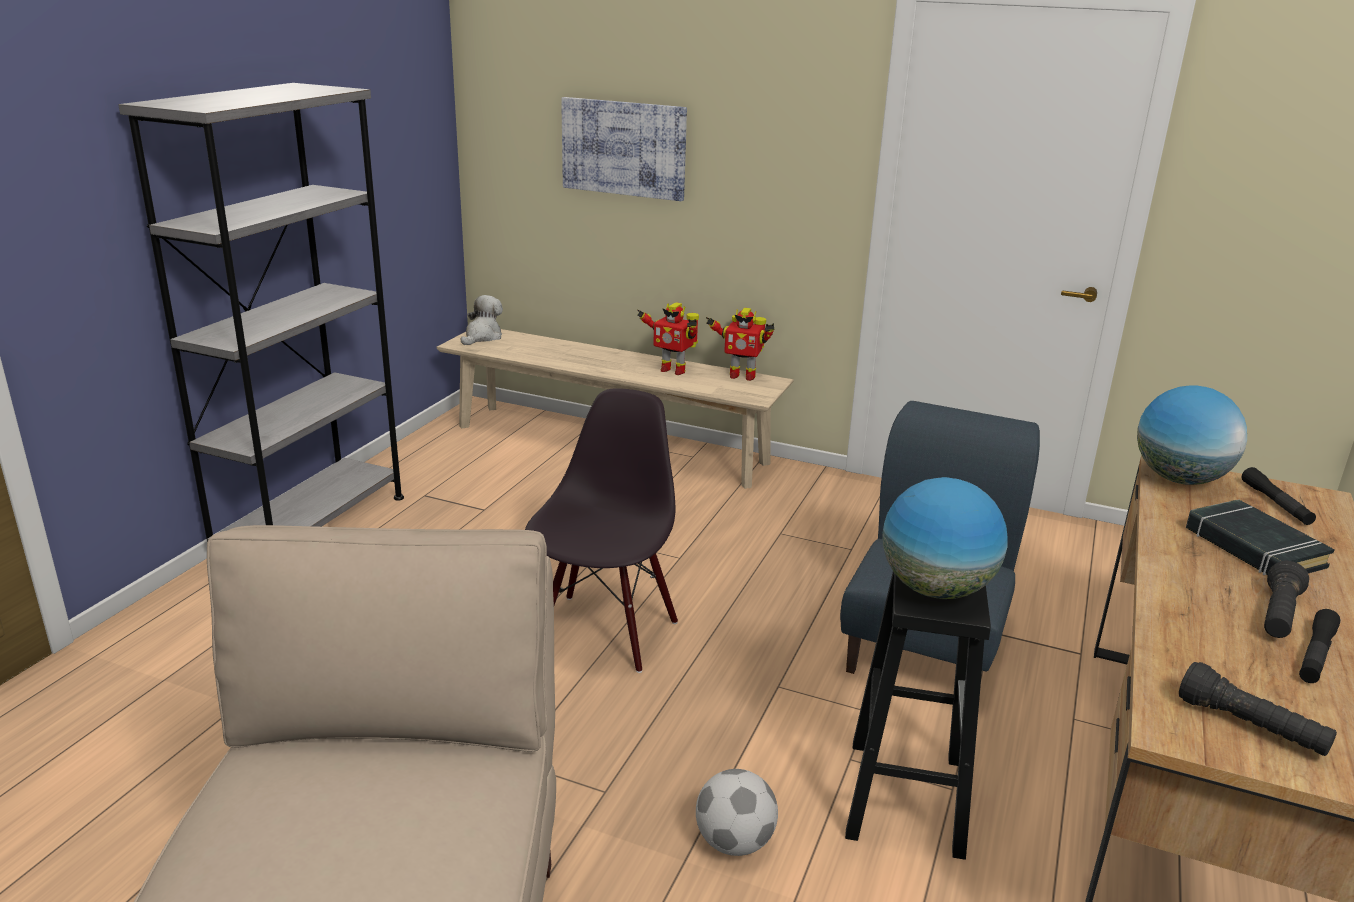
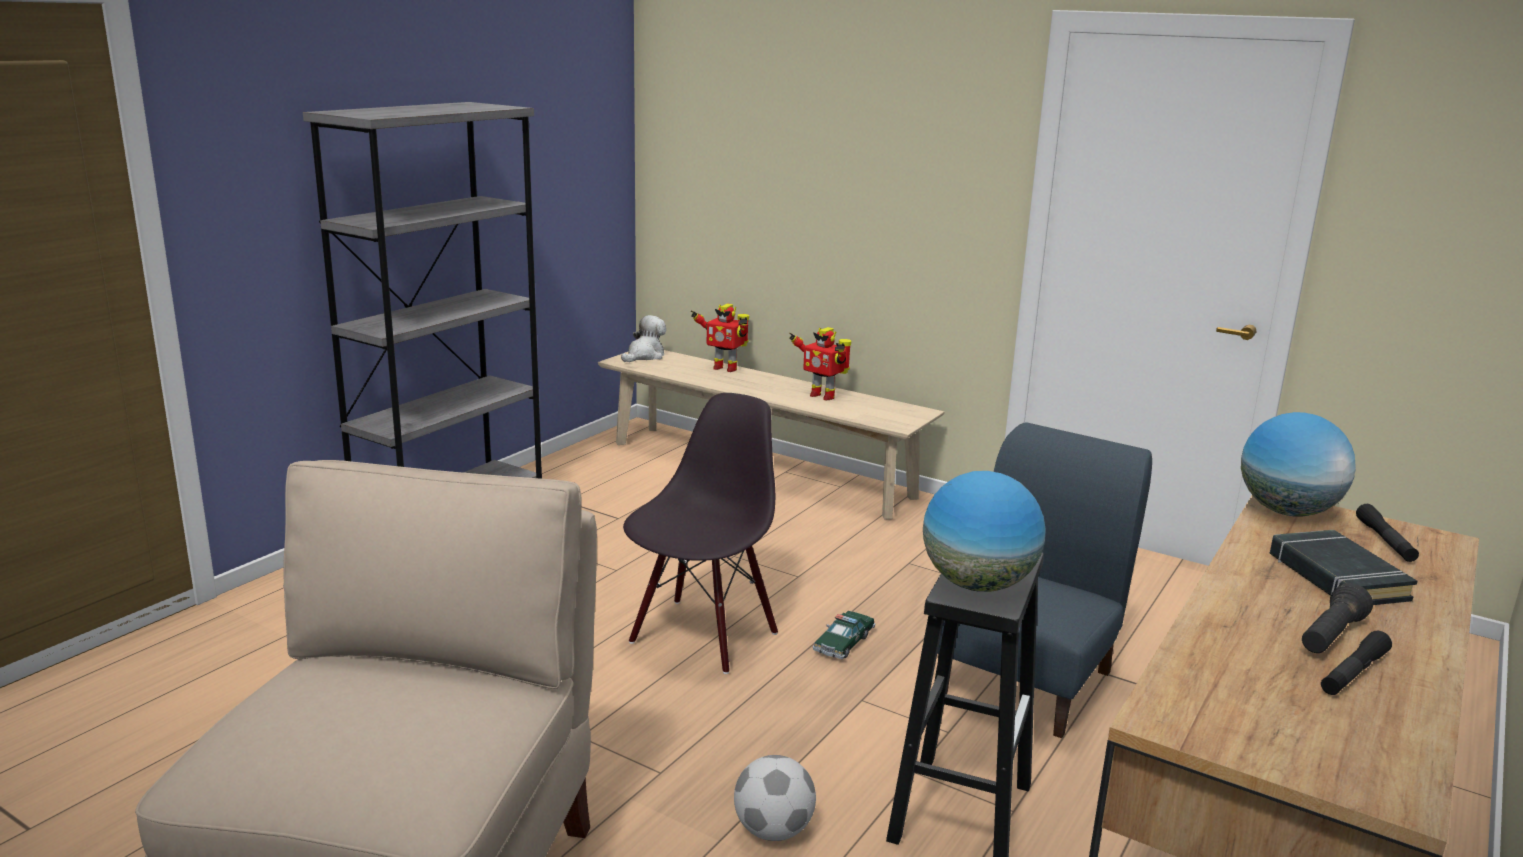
camera: 10 degrees right, 5 degrees down
(624, 148) = (787, 174): picture -> none
(741, 376) = (891, 405): toy robot -> toy robot (725, 368)
(744, 626) = (844, 643): none -> toy car
(1250, 727) = (1245, 725): black flashlight -> none

